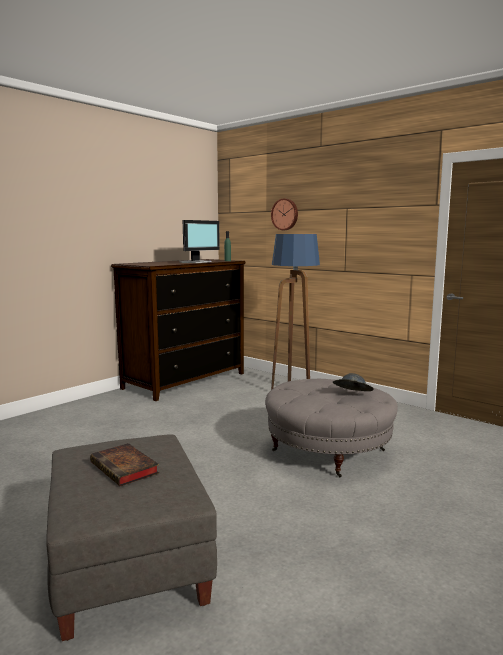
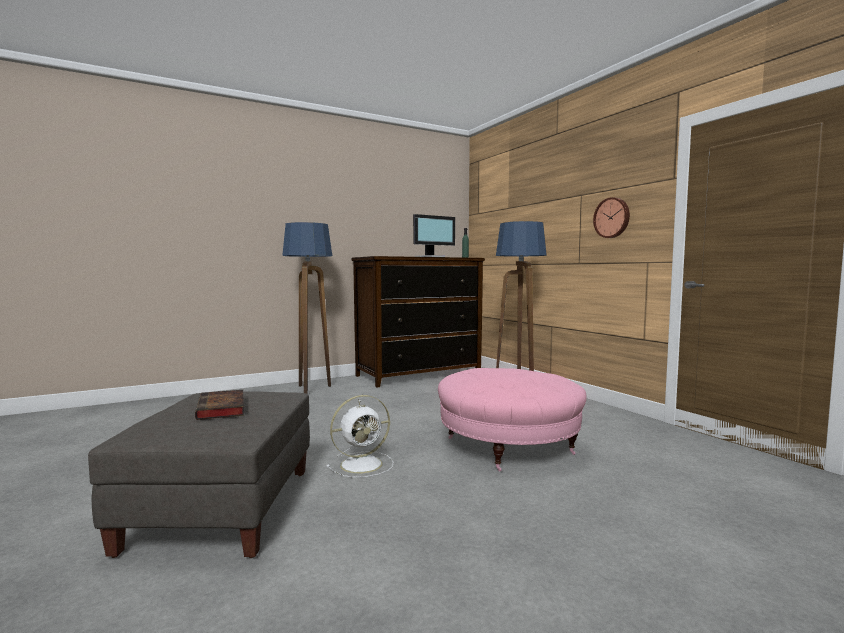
camera: 20 degrees right, 5 degrees down
(87, 413) = (311, 390): none -> floor lamp
(219, 491) = (363, 464): none -> white fan
(285, 214) = (524, 209): wall clock -> wall clock (612, 218)
(328, 451) = (508, 446): grey ottoman -> pink ottoman
(352, 395) = (530, 382): grey hat -> none

